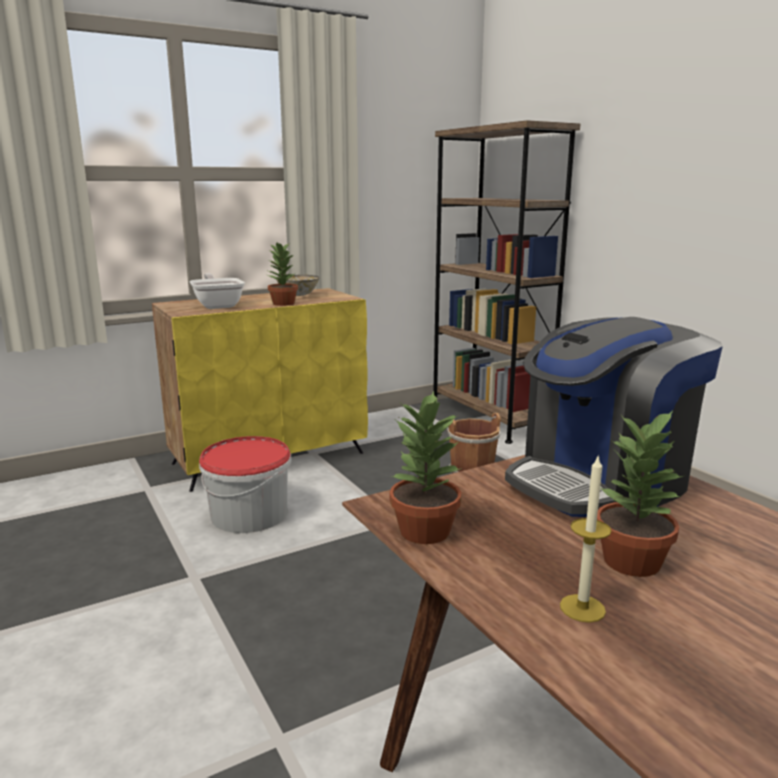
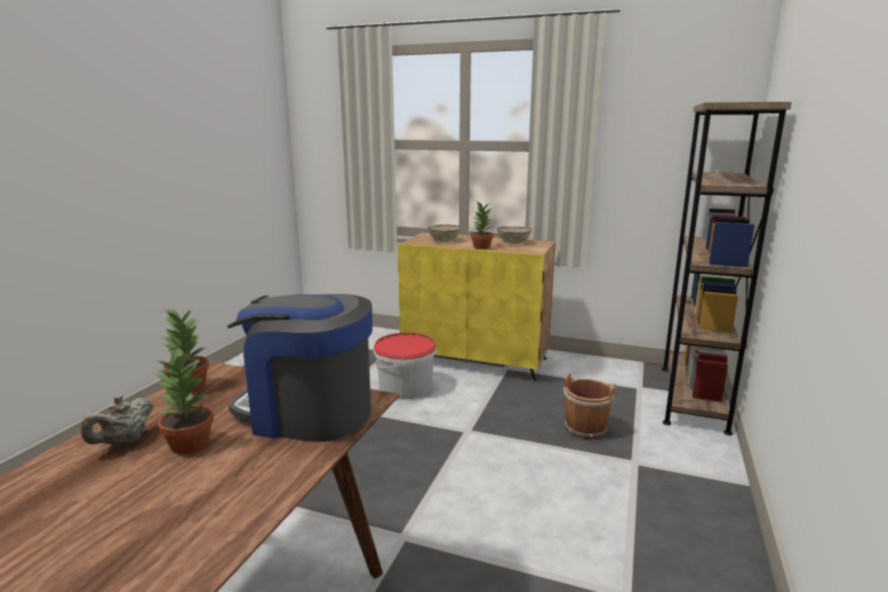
camera: 50 degrees right, 0 degrees up
(218, 305) = (444, 241): frying pan -> bowl
(582, 608) = (124, 442): candle -> beige teapot

